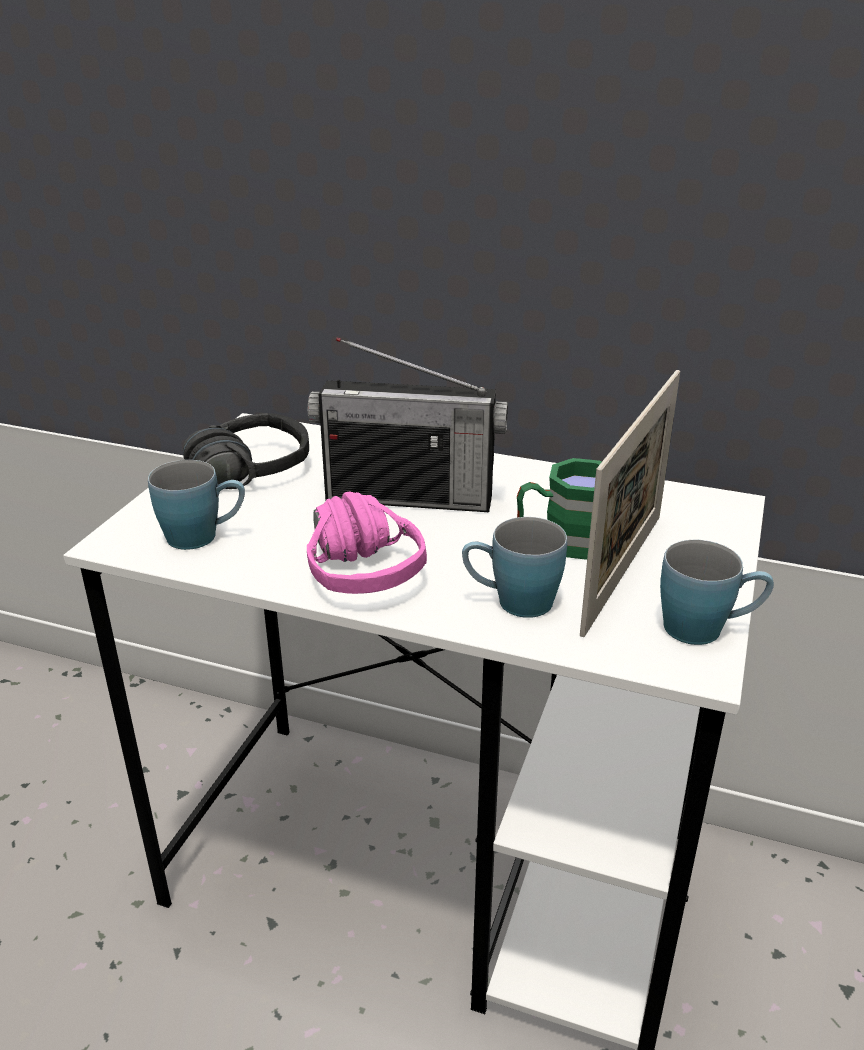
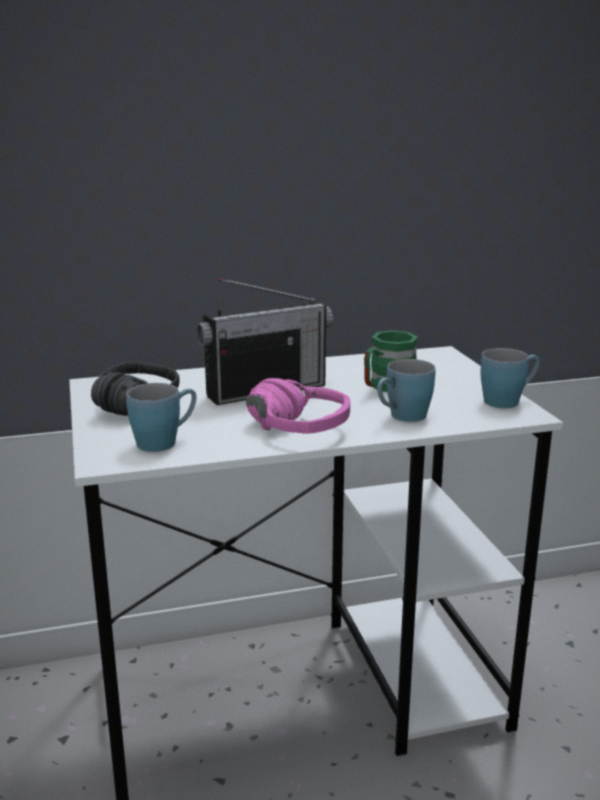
camera: 35 degrees left, 10 degrees down
(623, 572) = (435, 390): picture frame -> none

